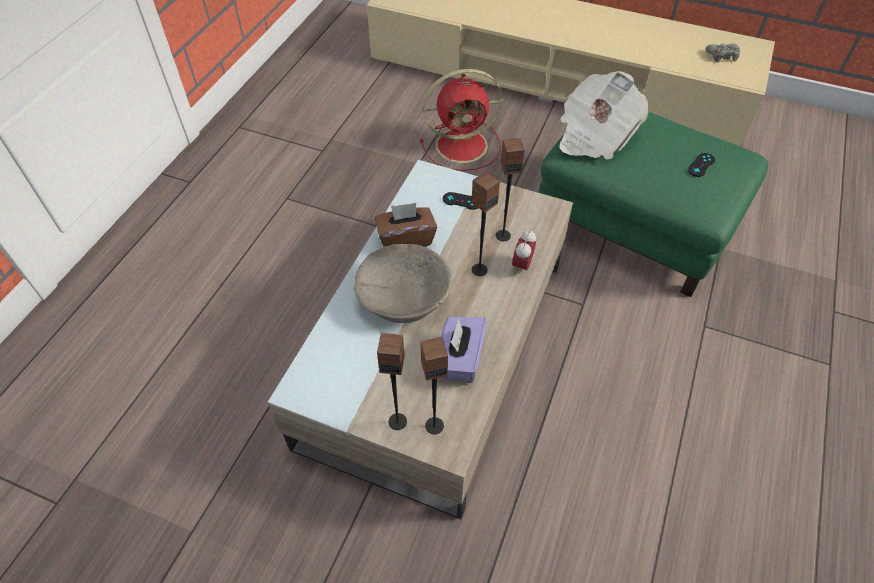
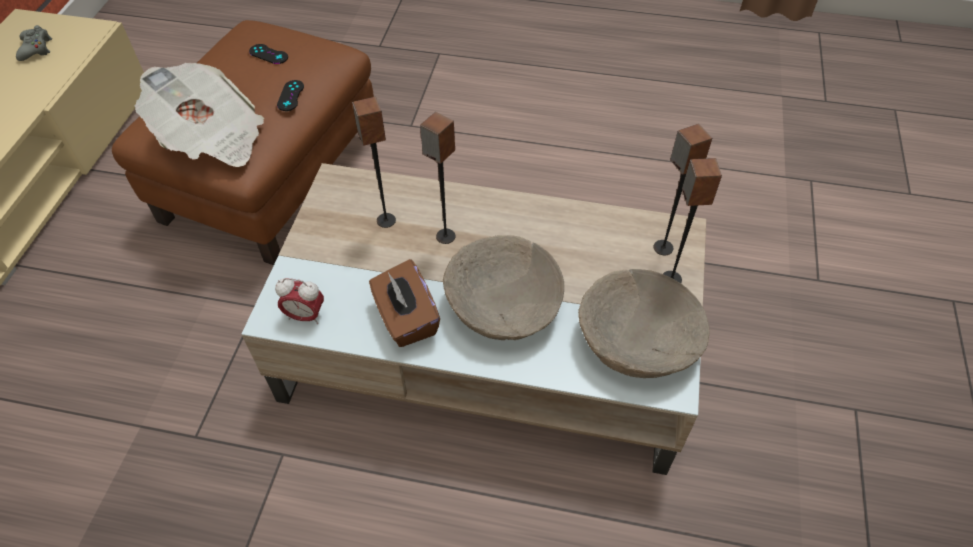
camera: 100 degrees left, 0 degrees up
(345, 378) = (637, 338): none -> beige bowl
(459, 359) = (577, 238): purple tissue box -> none
(461, 201) = (328, 268): black game controller -> black game controller (290, 96)
(464, 145) = (103, 369): red fan -> none
(522, 265) = (431, 199): alarm clock -> alarm clock (305, 316)
(635, 223) = (271, 175): green ottoman -> brown ottoman

